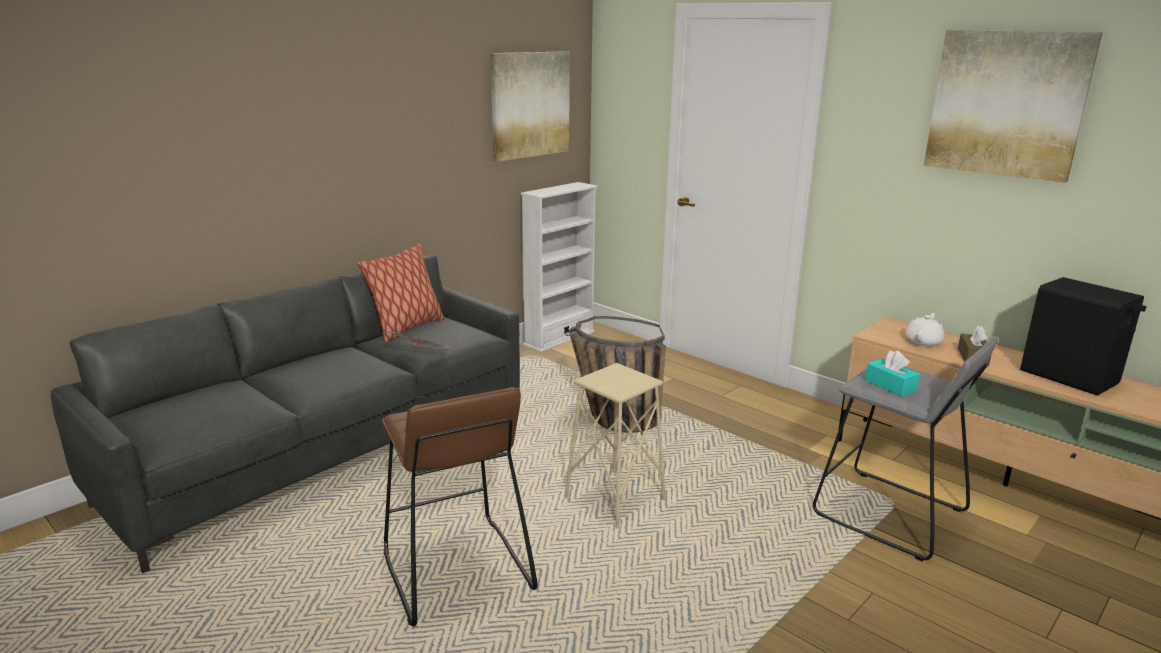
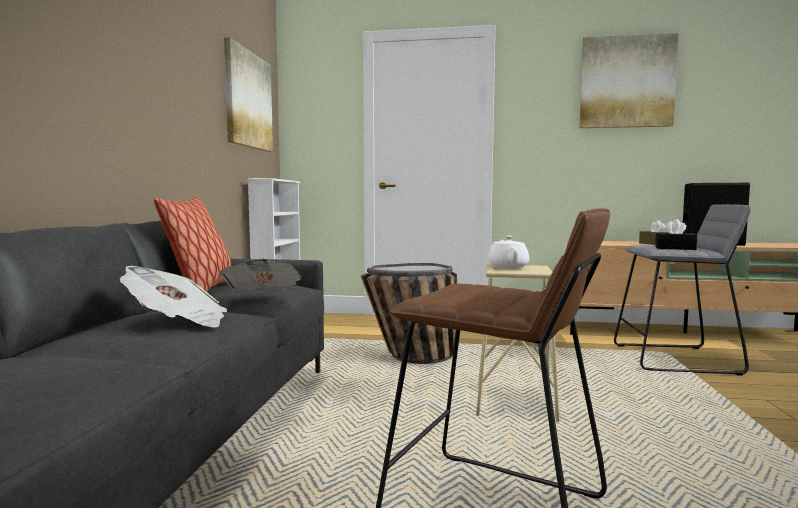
camera: 35 degrees left, 15 degrees down
(336, 372) = (178, 322): none -> newspaper
(890, 386) = (675, 248): turquoise tissue box -> black tissue box
(923, 342) = (616, 243): white teapot -> white teapot (508, 267)

